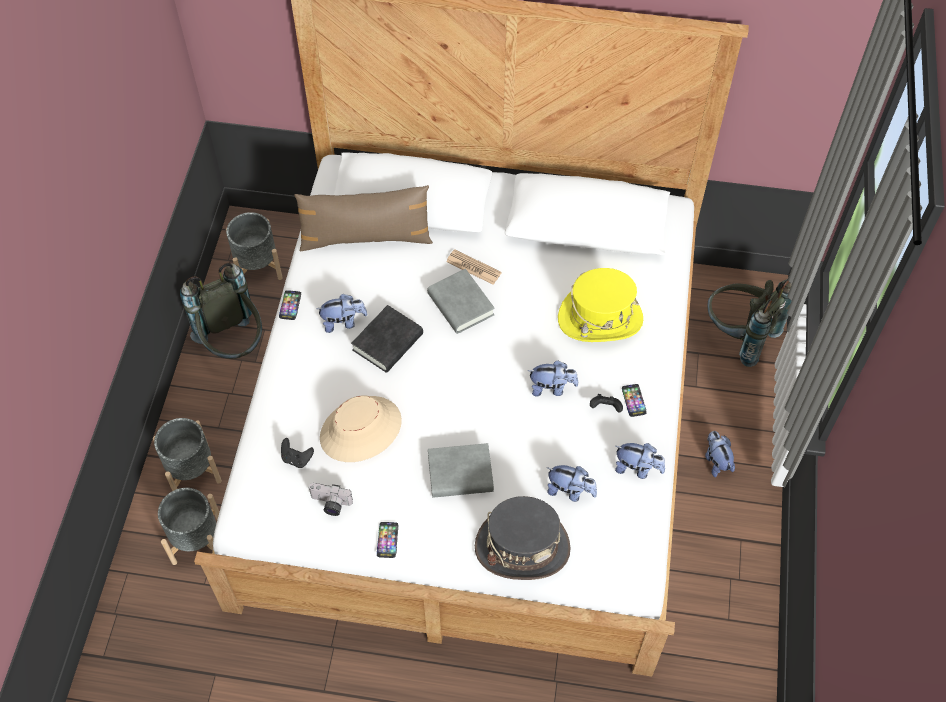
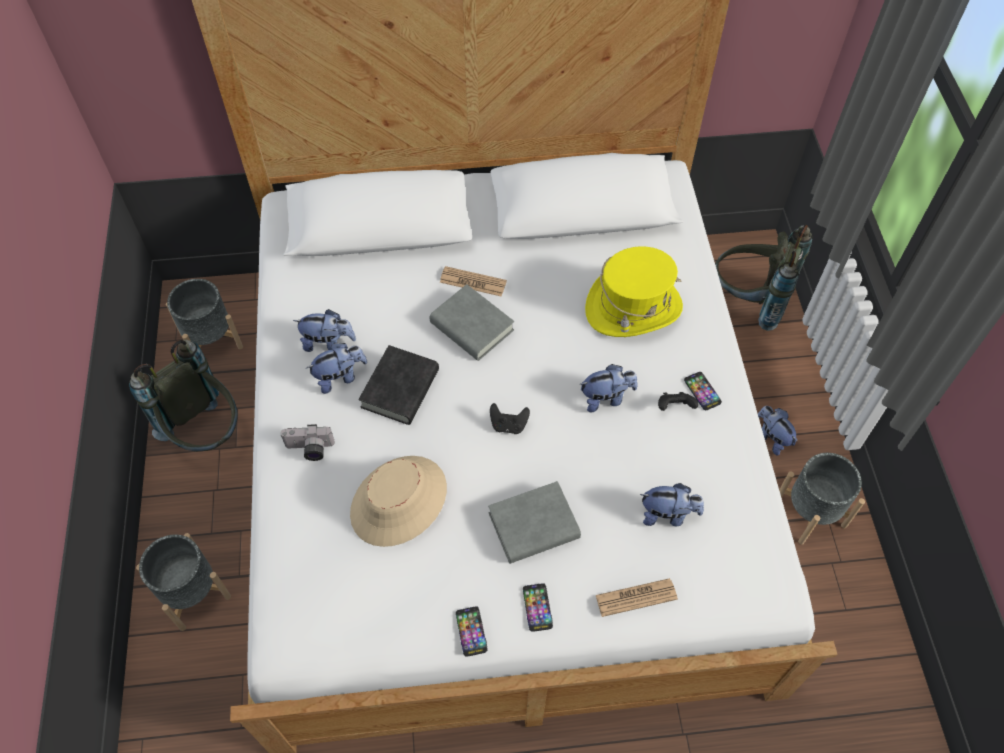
camera: 15 degrees left, 0 degrees up
(197, 539) = (218, 675): grey planter -> grey planter (810, 512)
(290, 305) = (270, 371): phone -> phone (537, 607)
(297, 458) = (330, 556): black game controller -> black game controller (508, 425)
(330, 504) = (387, 604): camera -> camera (309, 450)
(366, 238) = (339, 275): brown pillow -> none
(522, 547) = (636, 597): grey hat -> newspaper
(637, 468) = (734, 469): plush toy -> plush toy (328, 343)

